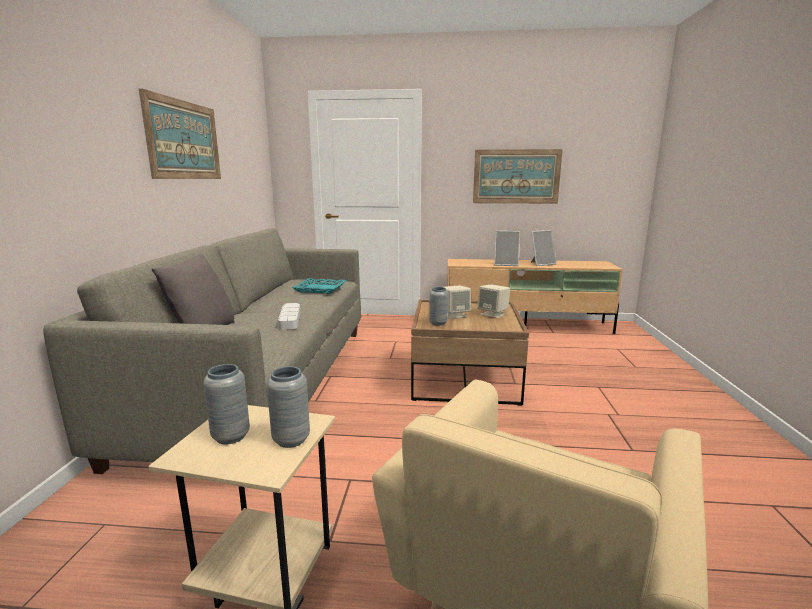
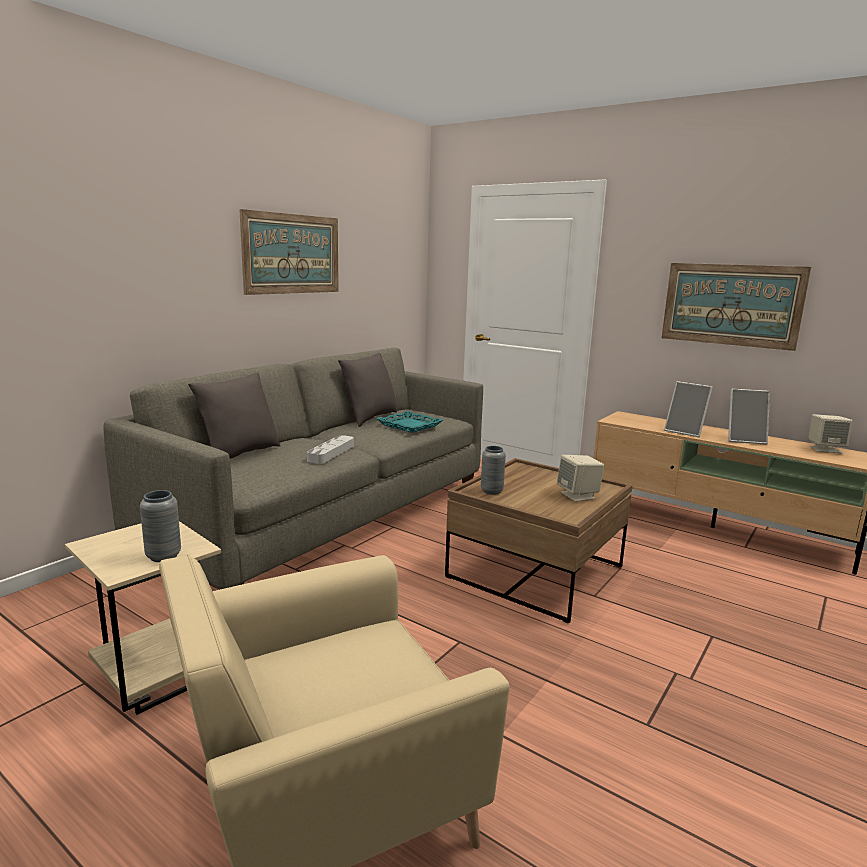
camera: 30 degrees right, 0 degrees up
(231, 436) = (133, 541): grey vase -> none
(276, 289) = (369, 418): none -> grey pillow
(454, 315) = (528, 486): beige speaker -> beige speaker (825, 449)

